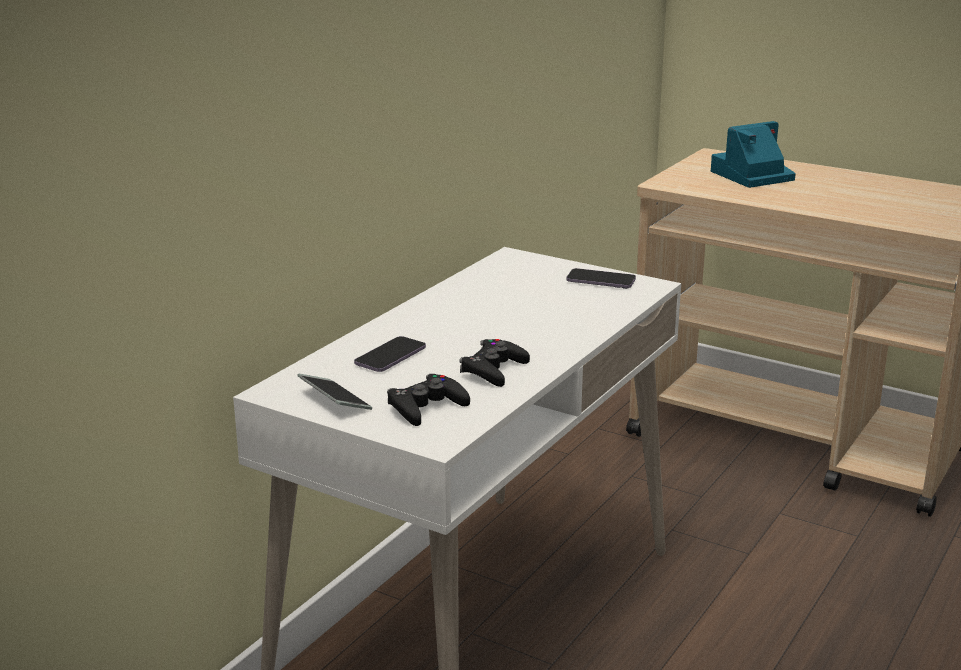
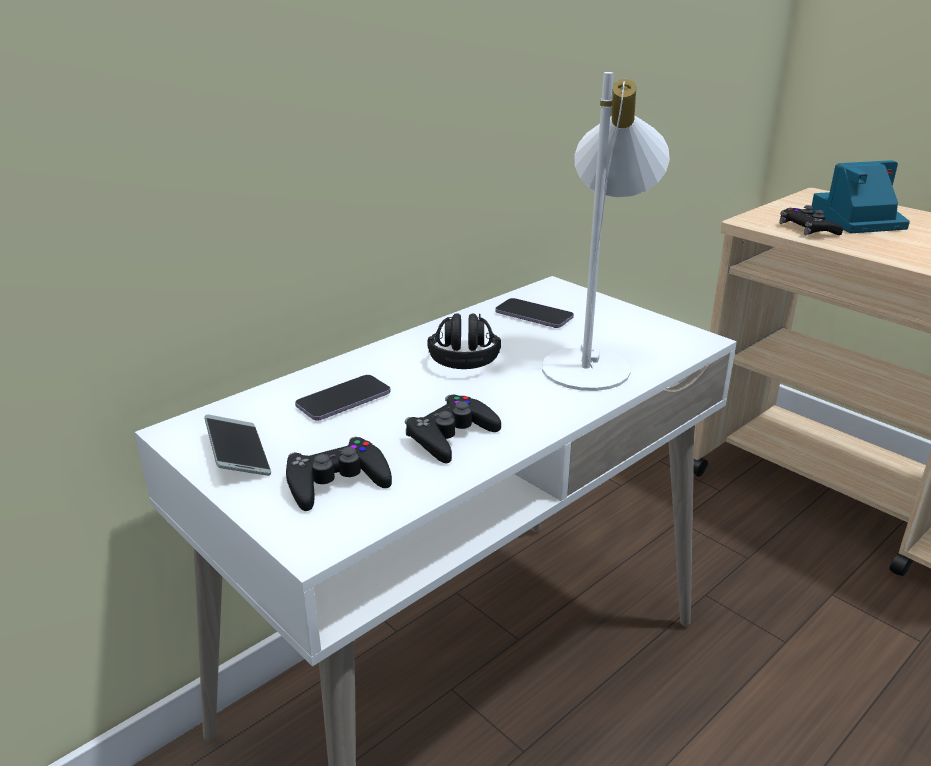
camera: 15 degrees right, 5 degrees up
(466, 314) = (464, 353): none -> black headphones
(575, 309) = (593, 362): none -> white table lamp
(601, 281) = (640, 328): phone -> phone (534, 315)
(713, 187) = (808, 229): none -> black game controller

